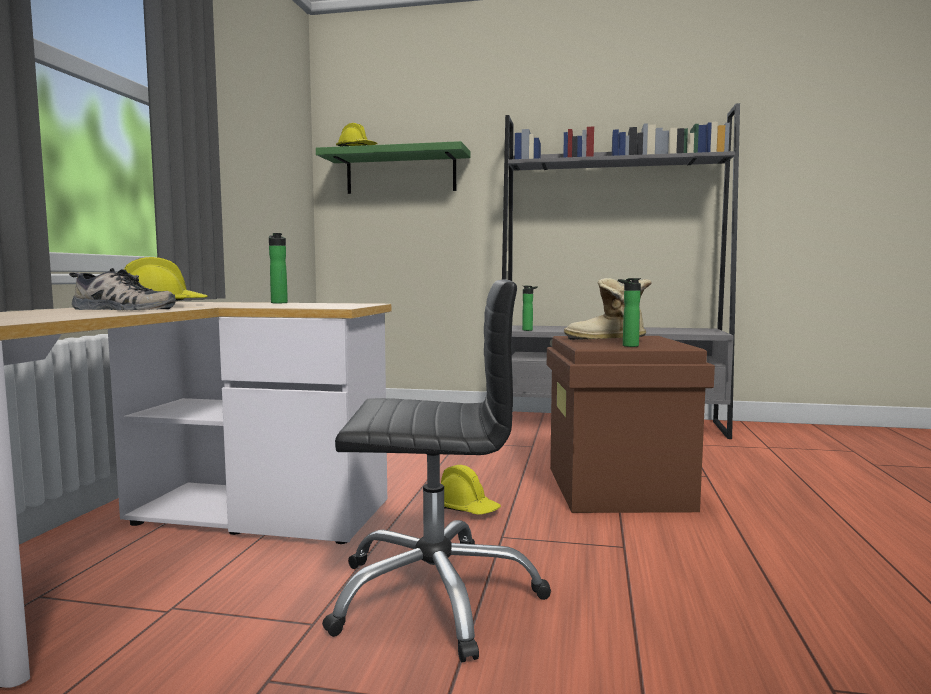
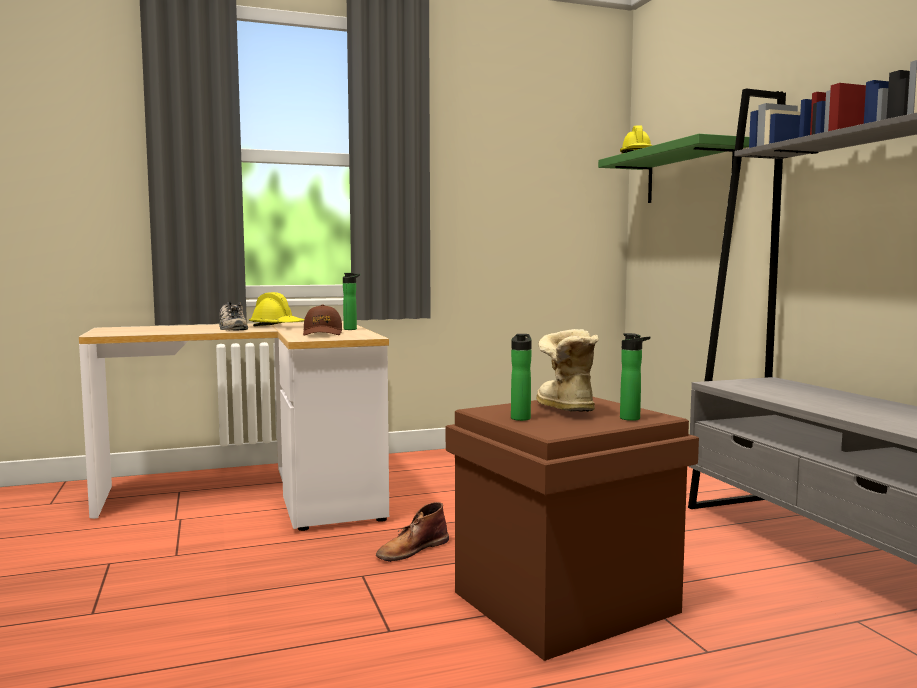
camera: 60 degrees right, 0 degrees up
(297, 305) = (323, 333): none -> brown cap
(435, 595) = (233, 577): black office chair -> none
(466, 509) = (412, 549): yellow hard hat -> brown boot
(529, 330) = (725, 386): bottle -> bottle (632, 419)

